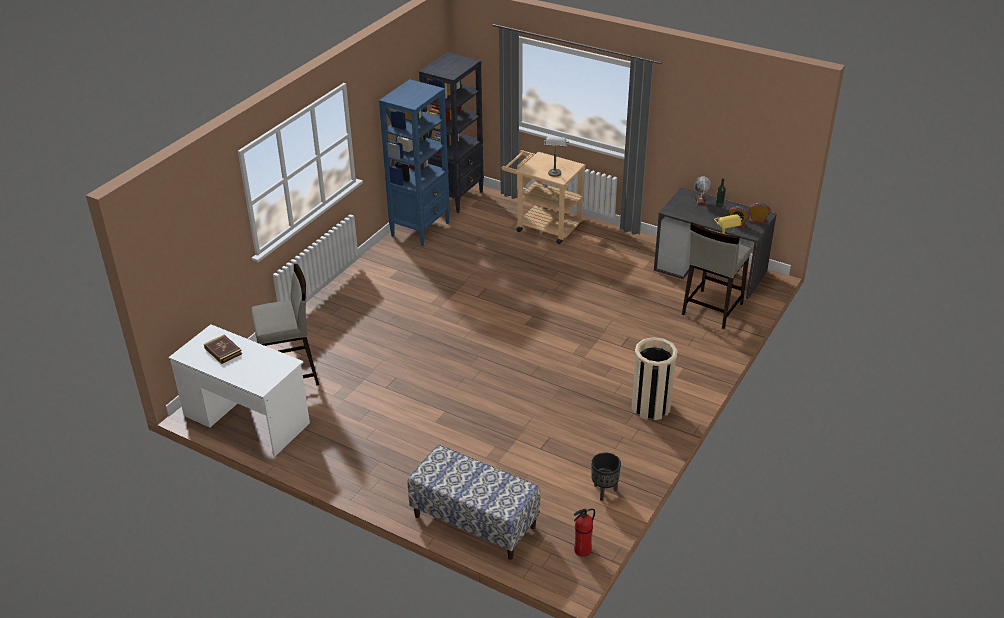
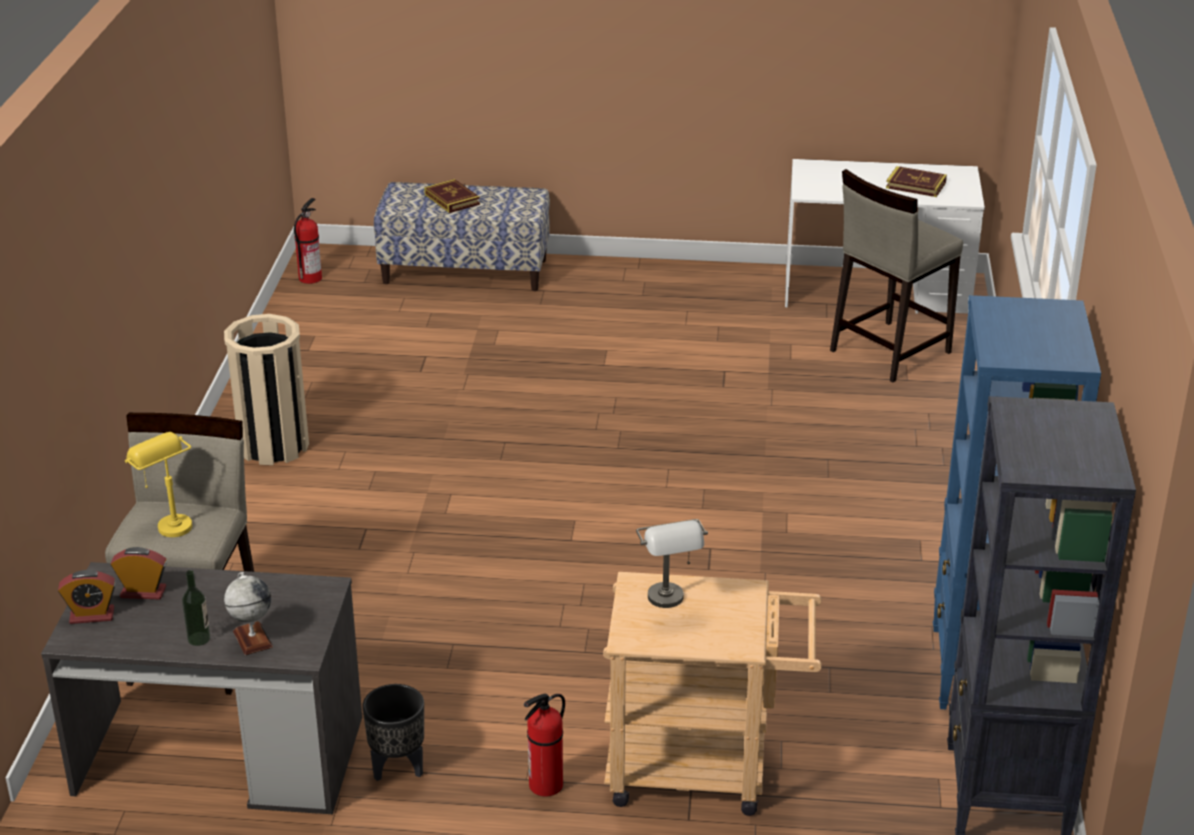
camera: 155 degrees right, 5 degrees down
(479, 486) = (452, 199): none -> book
(599, 234) = (545, 785): none -> fire extinguisher
(604, 492) = (307, 333): black planter -> black planter (398, 768)

